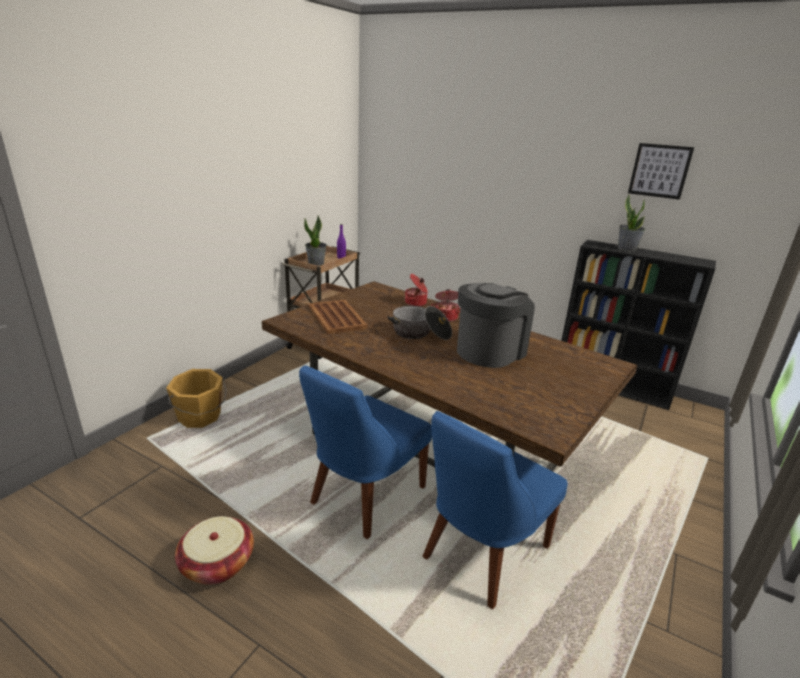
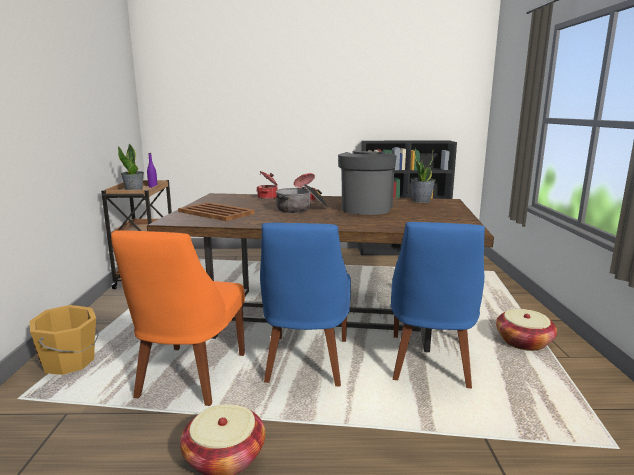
camera: 30 degrees left, 10 degrees down
(262, 470) = (189, 378): none -> orange chair
(626, 249) = (394, 141): potted plant -> potted plant (421, 201)
(627, 580) = (523, 342): none -> basket
(659, 171) = (402, 82): picture -> none

